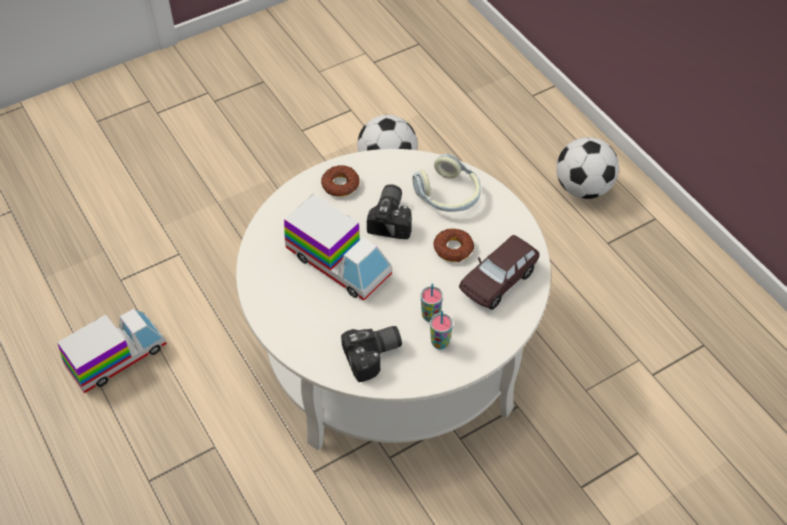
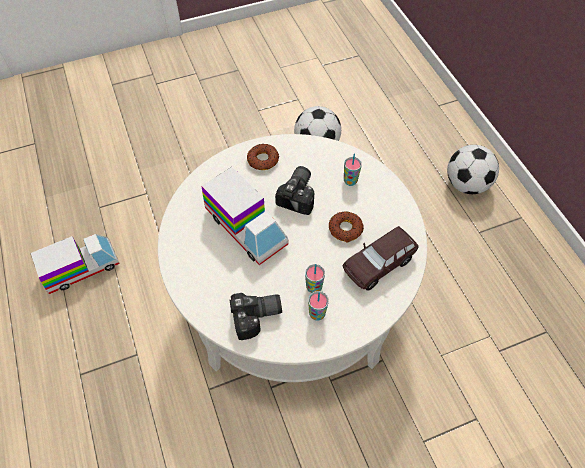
camera: 10 degrees right, 5 degrees up
(448, 195) = (350, 181): headphones -> cup

